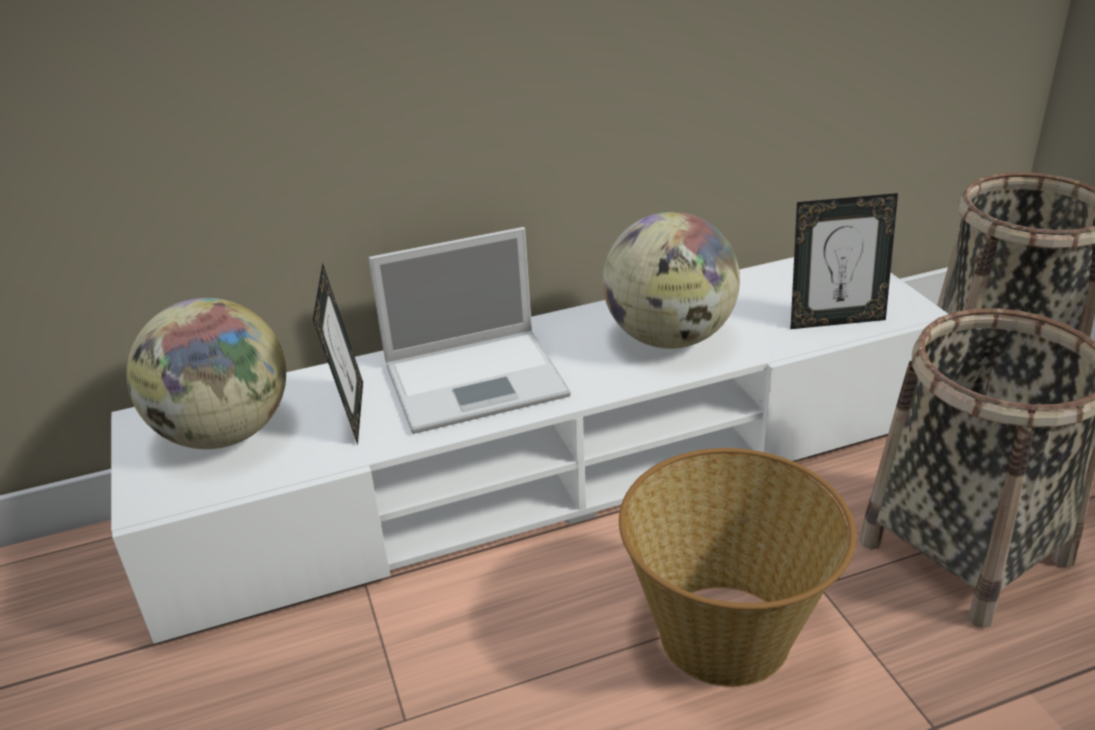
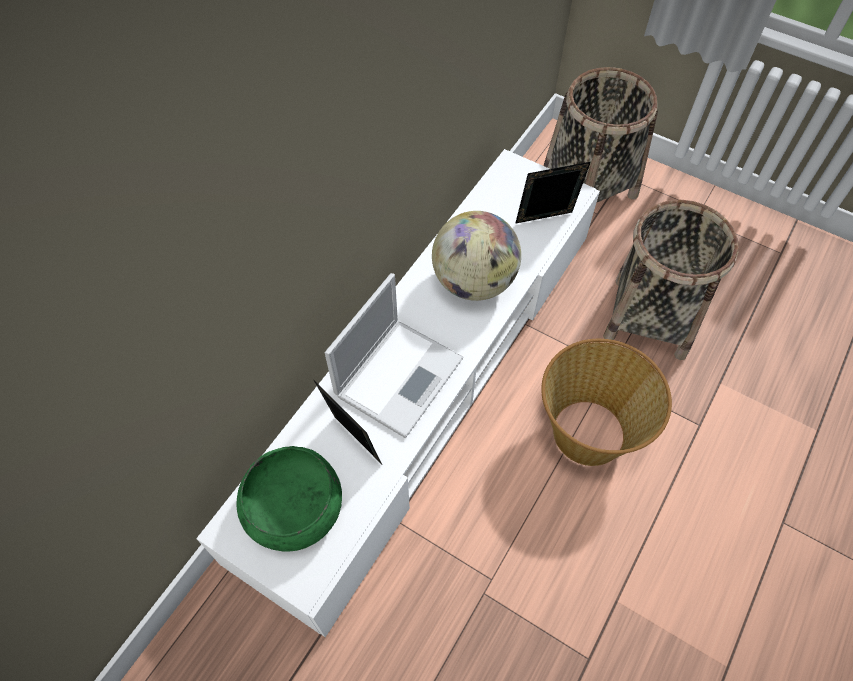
camera: 40 degrees left, 25 degrees up
(224, 433) = (293, 507): globe -> green bowl
(835, 320) = (545, 221): picture frame -> picture frame turned 150 degrees counterclockwise

